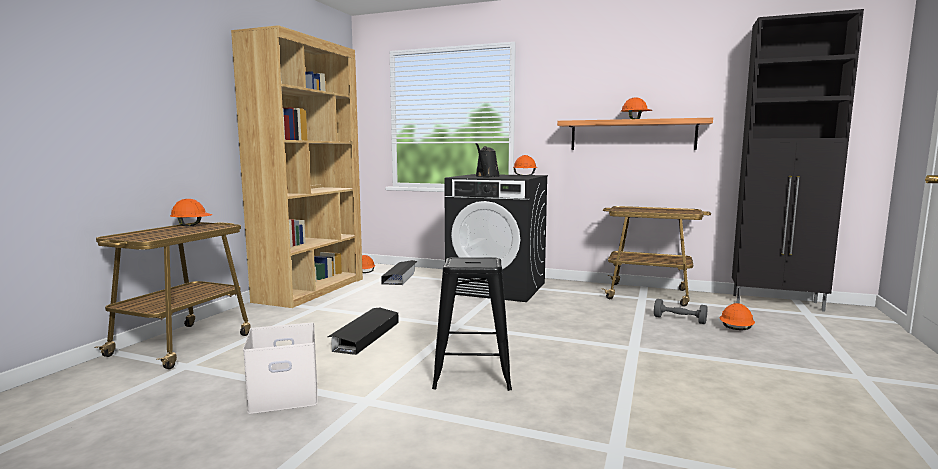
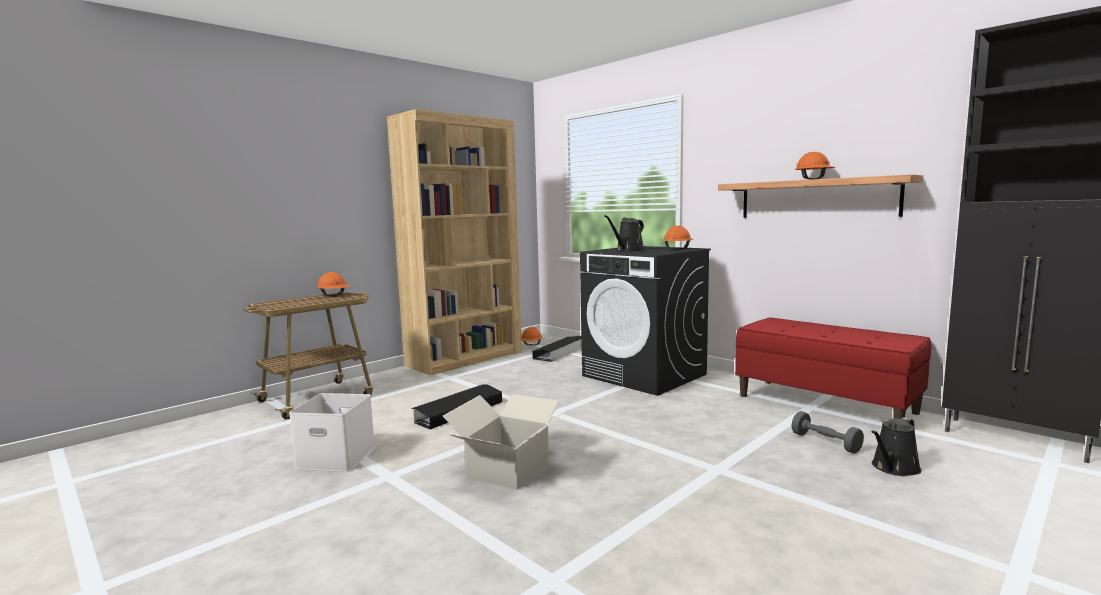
camera: 25 degrees right, 0 degrees up
(473, 375) = (507, 468): black stool -> cardboard box
(649, 294) = (825, 404): cart -> red bench
(736, 330) = (894, 468): orange hard hat -> black watering can

